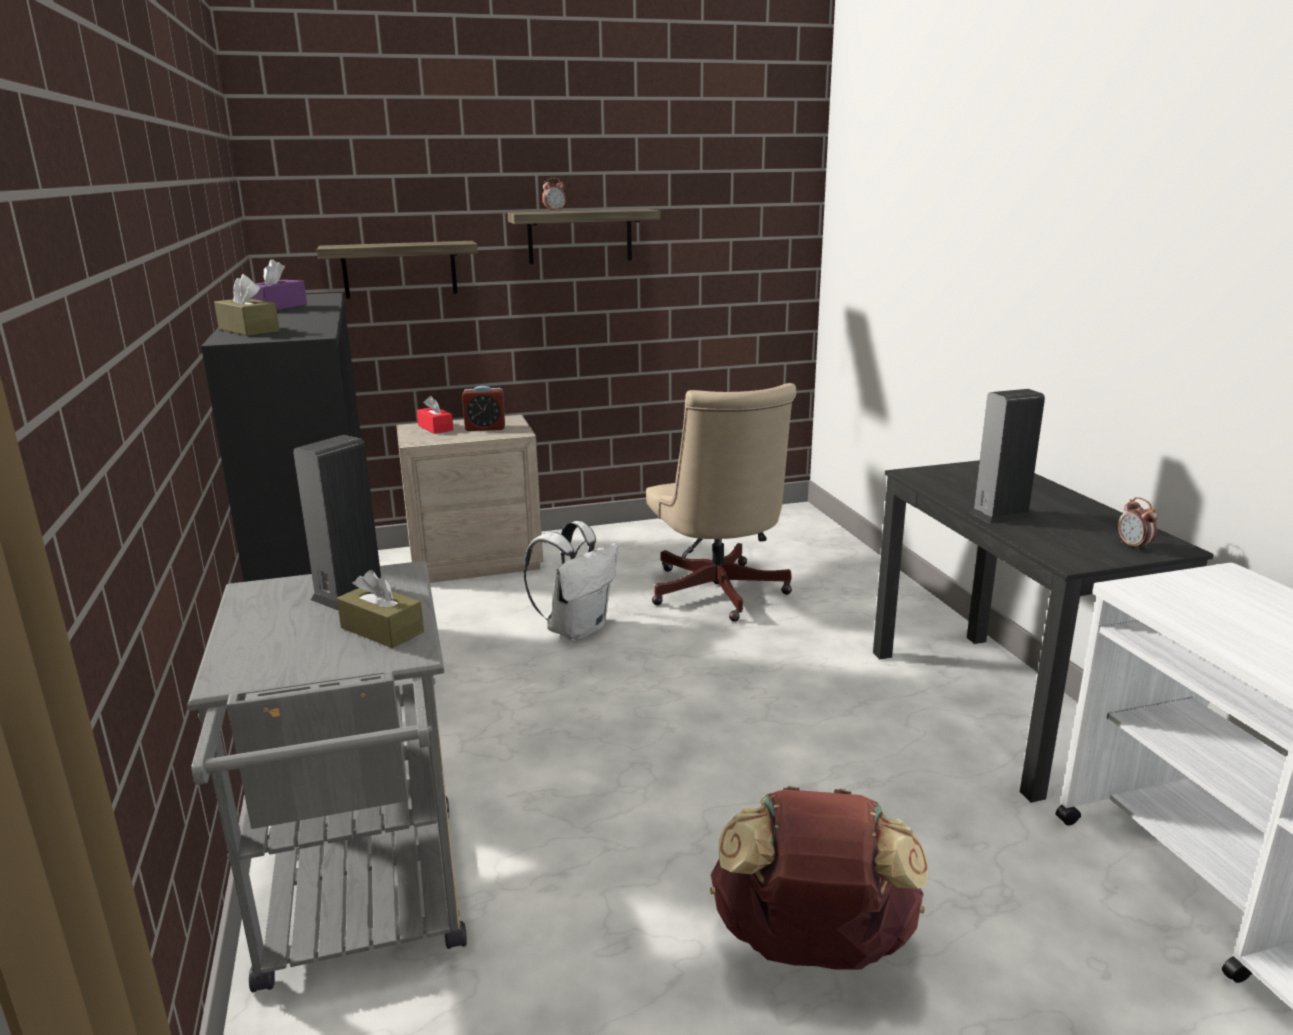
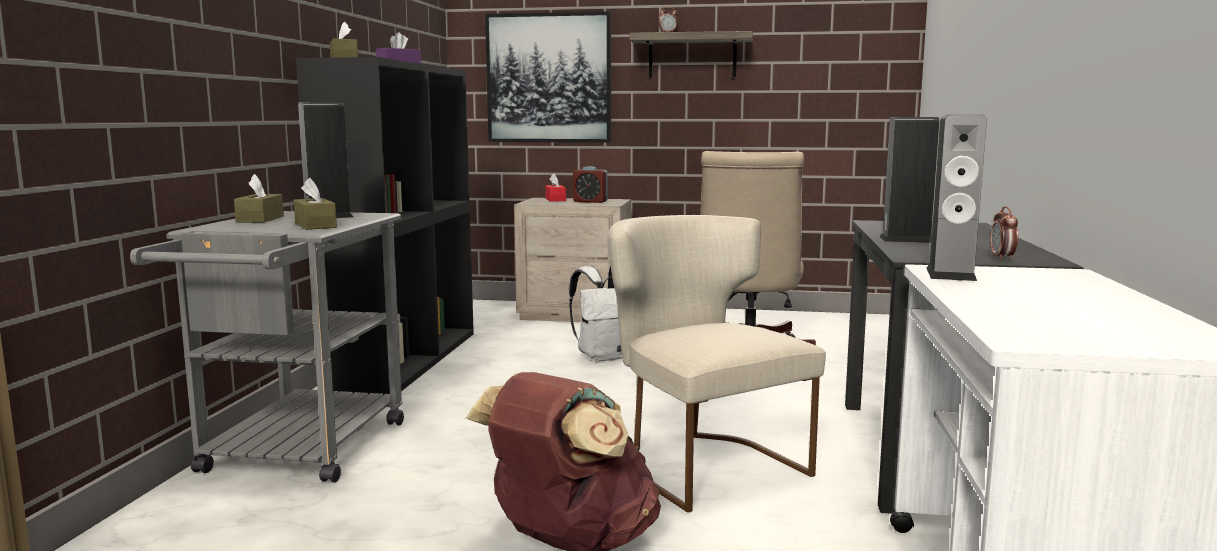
camera: 25 degrees right, 10 degrees down
(263, 622) = (260, 219): none -> brown tissue box
(399, 269) = (549, 78): shelf -> picture
(824, 780) = (701, 463): none -> beige chair
(1161, 600) = (950, 274): none -> speaker

